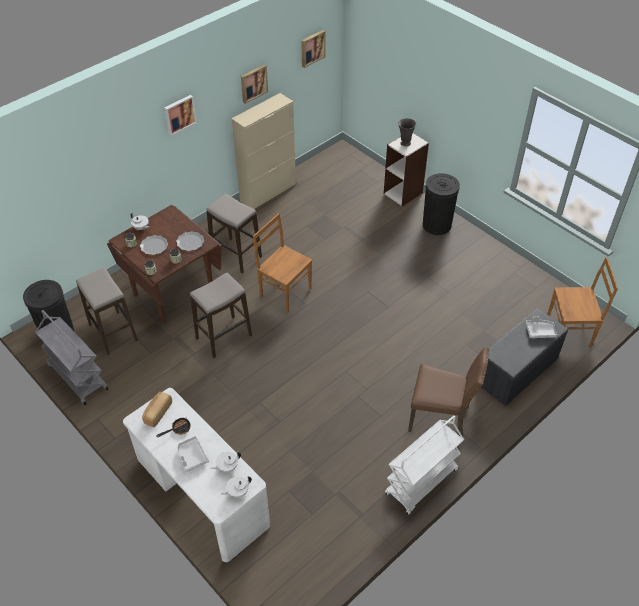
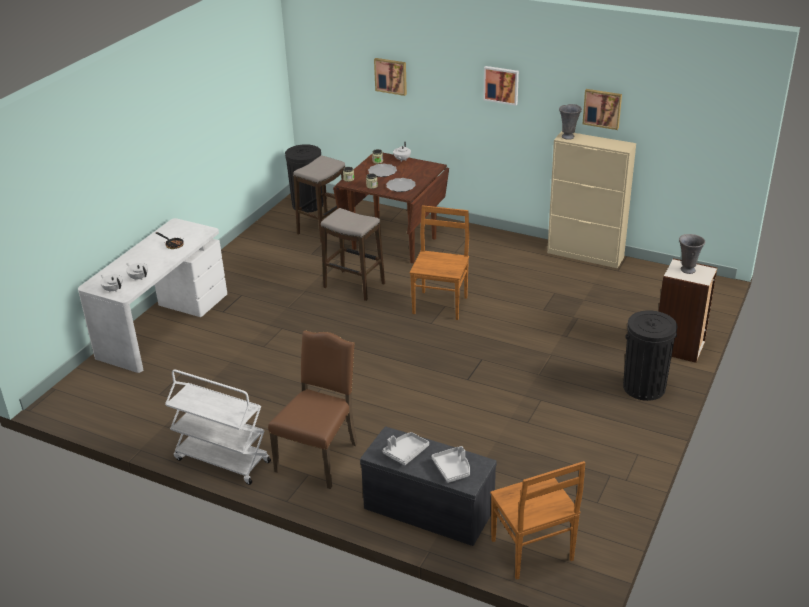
camera: 70 degrees right, 15 degrees down
(77, 377) = (264, 228): grey cart -> none
(157, 413) = (186, 230): bread -> none
(191, 456) = (144, 258): grey tray -> grey tray (405, 452)
(236, 255) = (471, 262): stool -> none
(245, 118) = (568, 136): none -> grey vase
(312, 48) = (700, 116): picture -> picture (391, 76)
(440, 417) = (319, 456): brown chair -> brown chair turned 150 degrees counterclockwise

